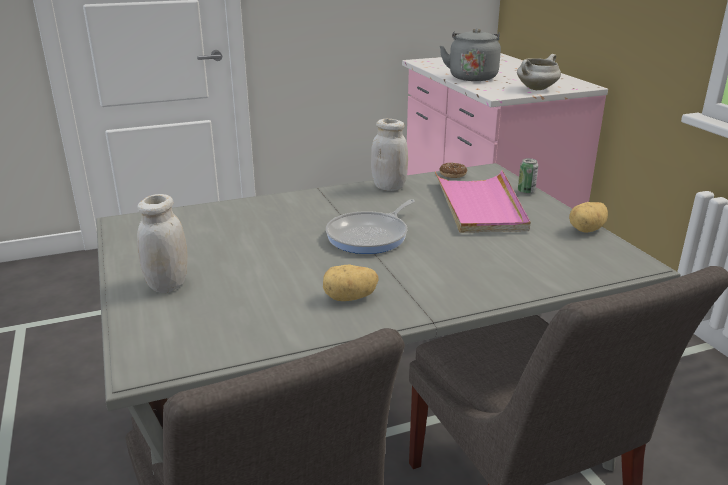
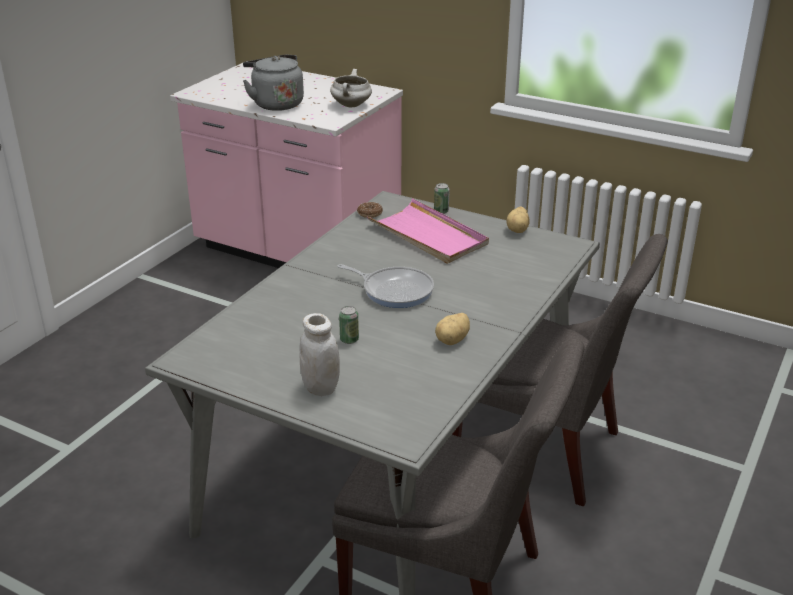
camera: 40 degrees left, 5 degrees up
(261, 258) = (349, 340): none -> can
(370, 236) = (394, 290): frying pan -> frying pan turned 60 degrees counterclockwise
(389, 187) = (341, 243): white jar -> none

